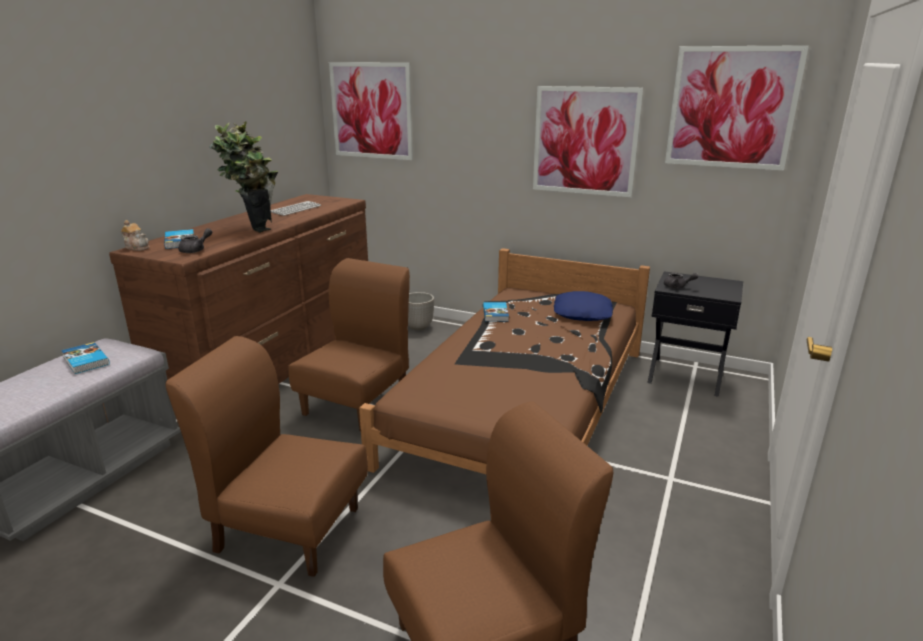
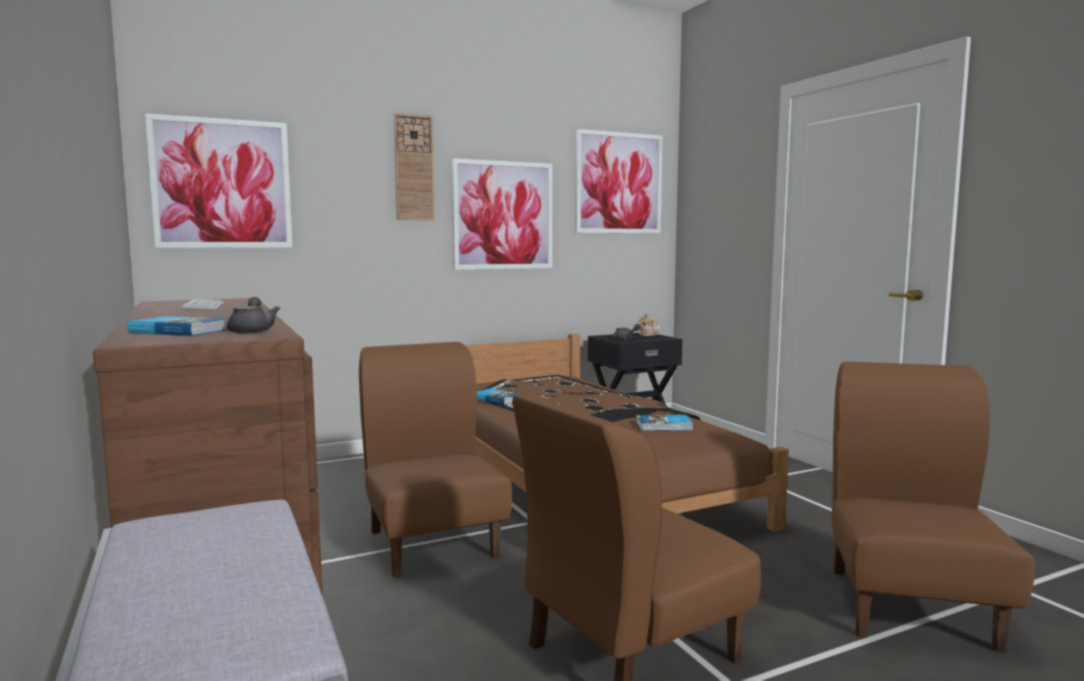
camera: 50 degrees left, 15 degrees down
(85, 361) = (200, 540): book -> book (664, 426)
(137, 247) = (128, 341): teapot -> teapot (647, 335)
(254, 227) = (228, 316): potted plant -> none
(418, 327) = (334, 469): planter -> none
(504, 95) = (414, 168): none -> wall clock
(583, 313) = (558, 384): blue pillow -> none

